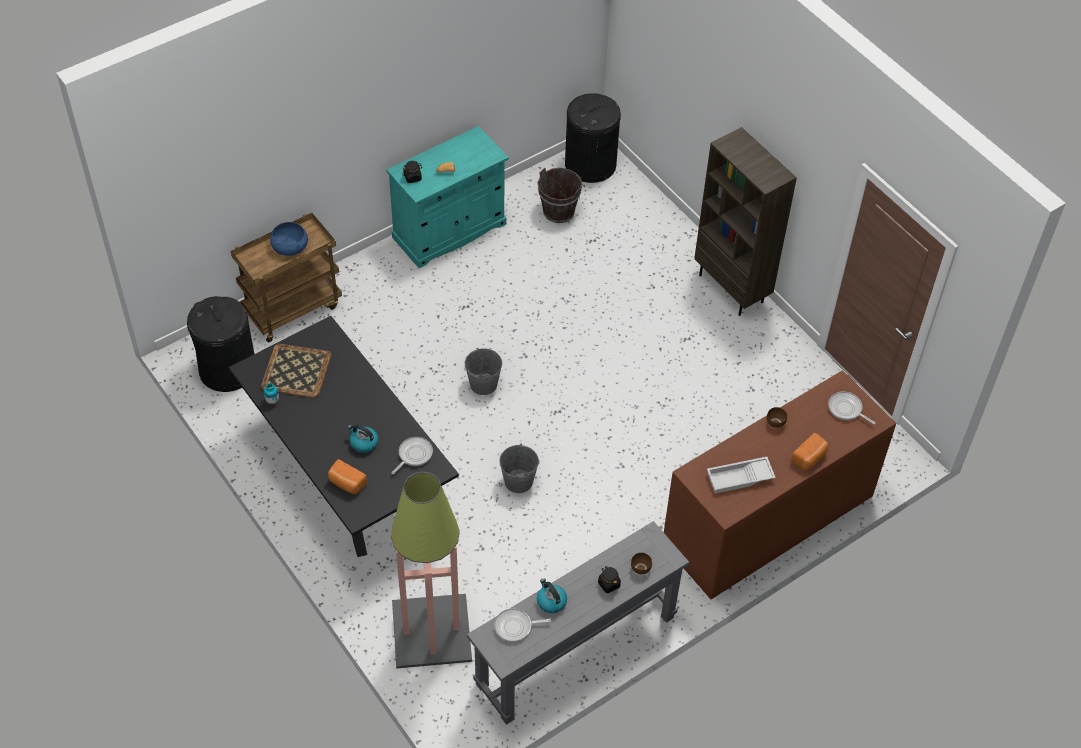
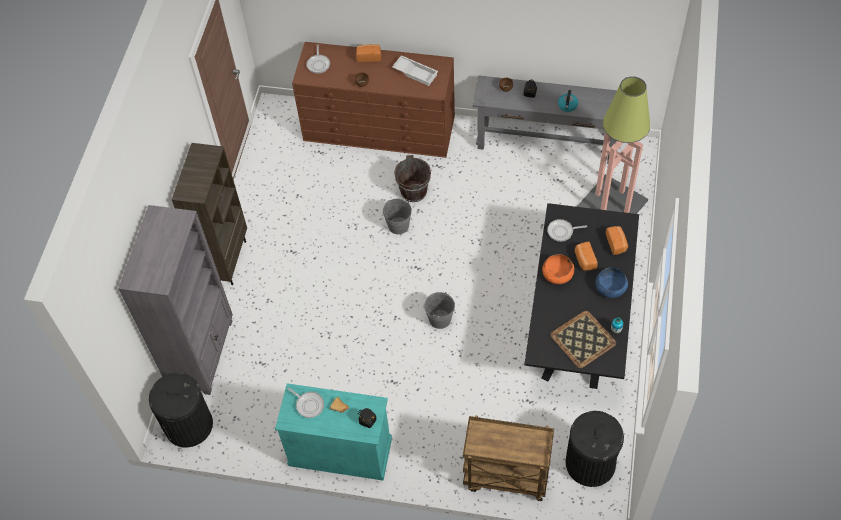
camera: 130 degrees left, 5 degrees up
(290, 246) = (501, 444): blue bowl -> blue bowl (610, 287)
(363, 443) = (584, 260): kettle -> bread
(377, 411) = (557, 273): none -> orange bowl
(515, 627) = (597, 107): frying pan -> frying pan (309, 404)
(518, 481) = (483, 245): grey bucket -> grey bucket (398, 225)
(558, 212) = (255, 404): brown bucket -> brown bucket (414, 192)
(649, 212) = (202, 353): none -> grey bookcase

